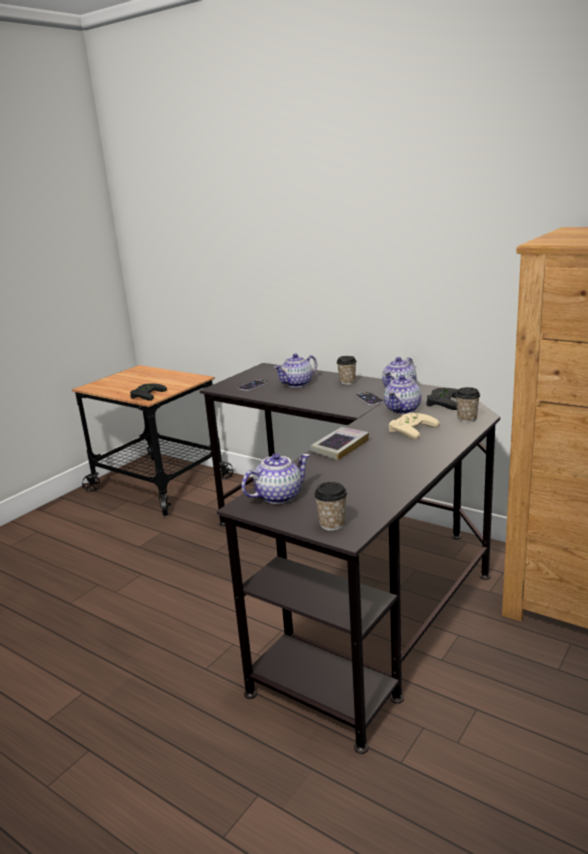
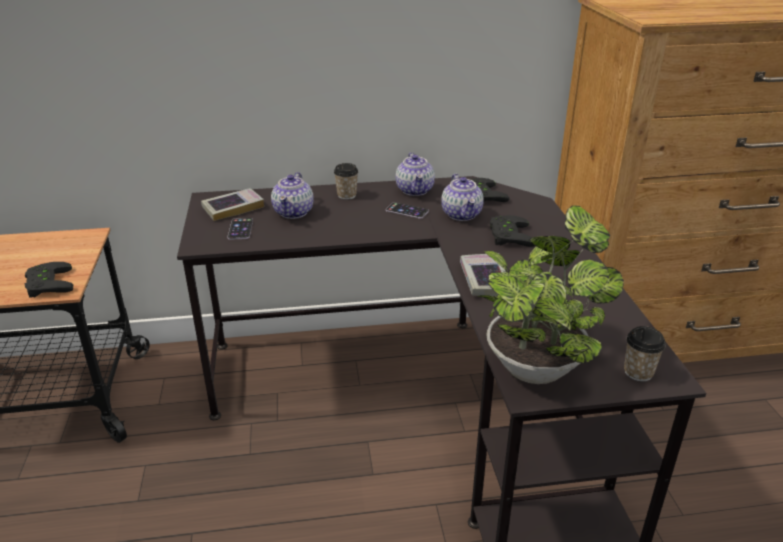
camera: 45 degrees left, 10 degrees up
(268, 374) = (233, 208): none -> book
(278, 496) = (537, 364): teapot -> potted plant
(410, 429) = (507, 235): beige game controller -> black game controller
(467, 419) = (533, 209): cup -> none

